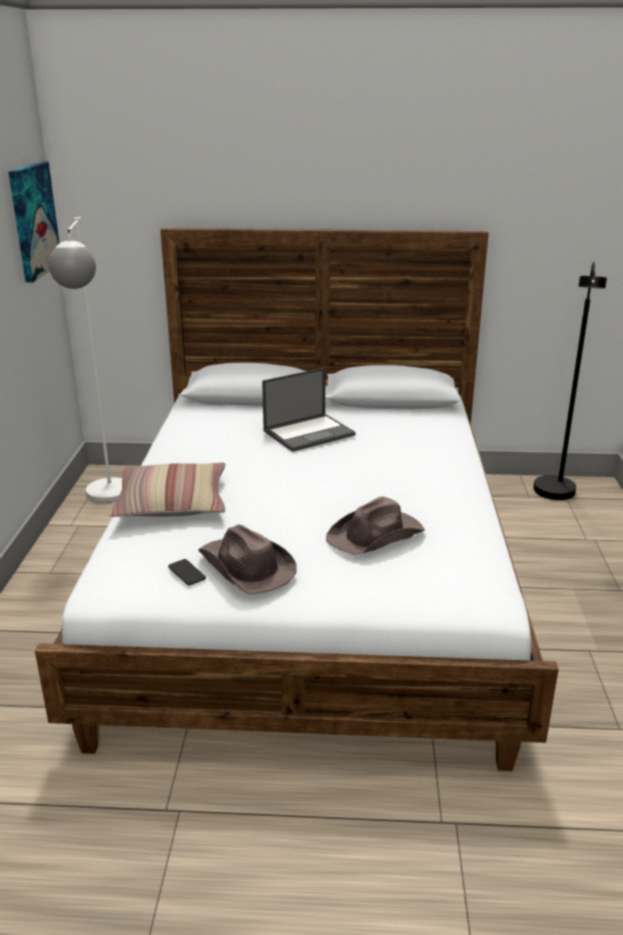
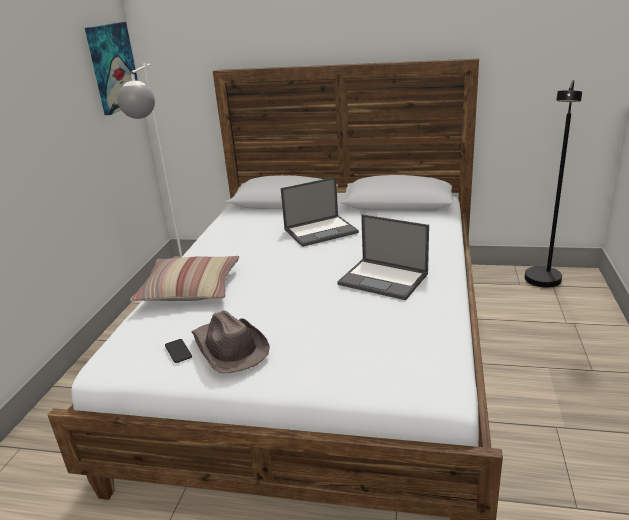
camera: 10 degrees right, 0 degrees up
(376, 535) = (351, 321): brown hat -> none
(400, 489) = (384, 279): none -> laptop

